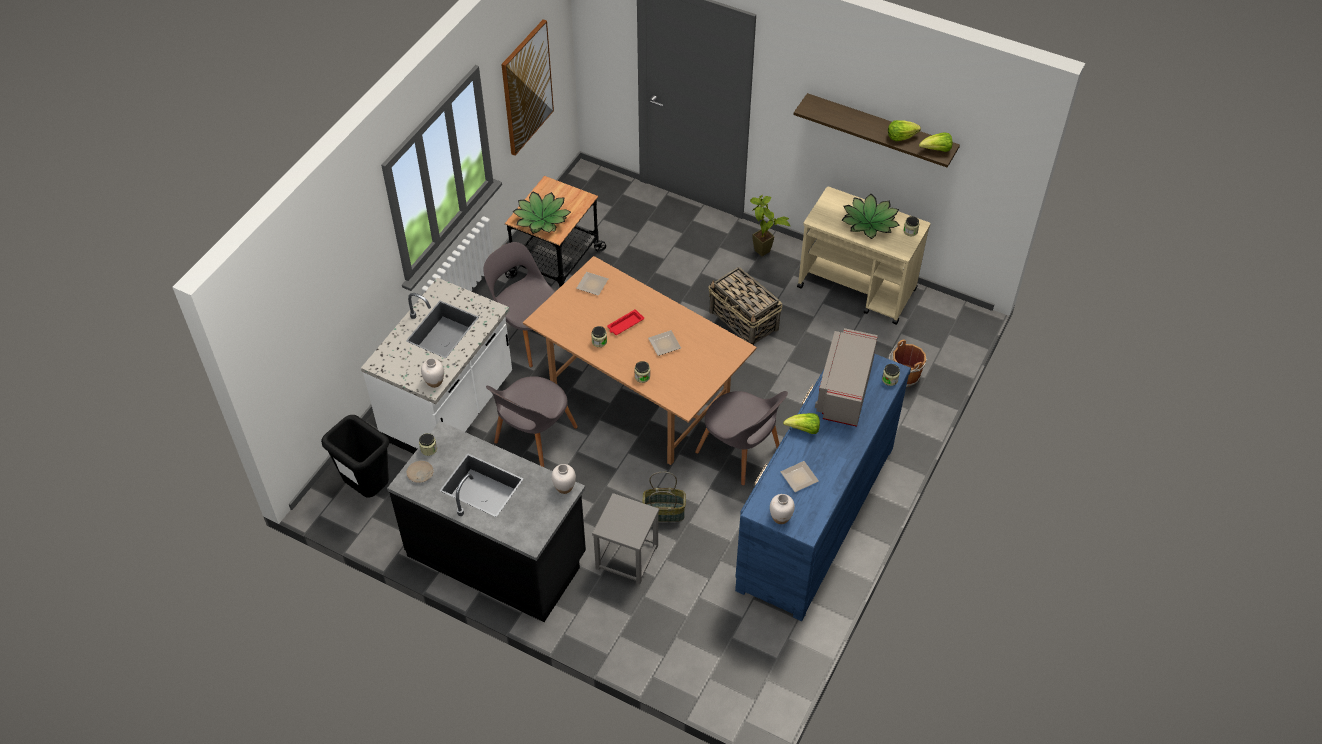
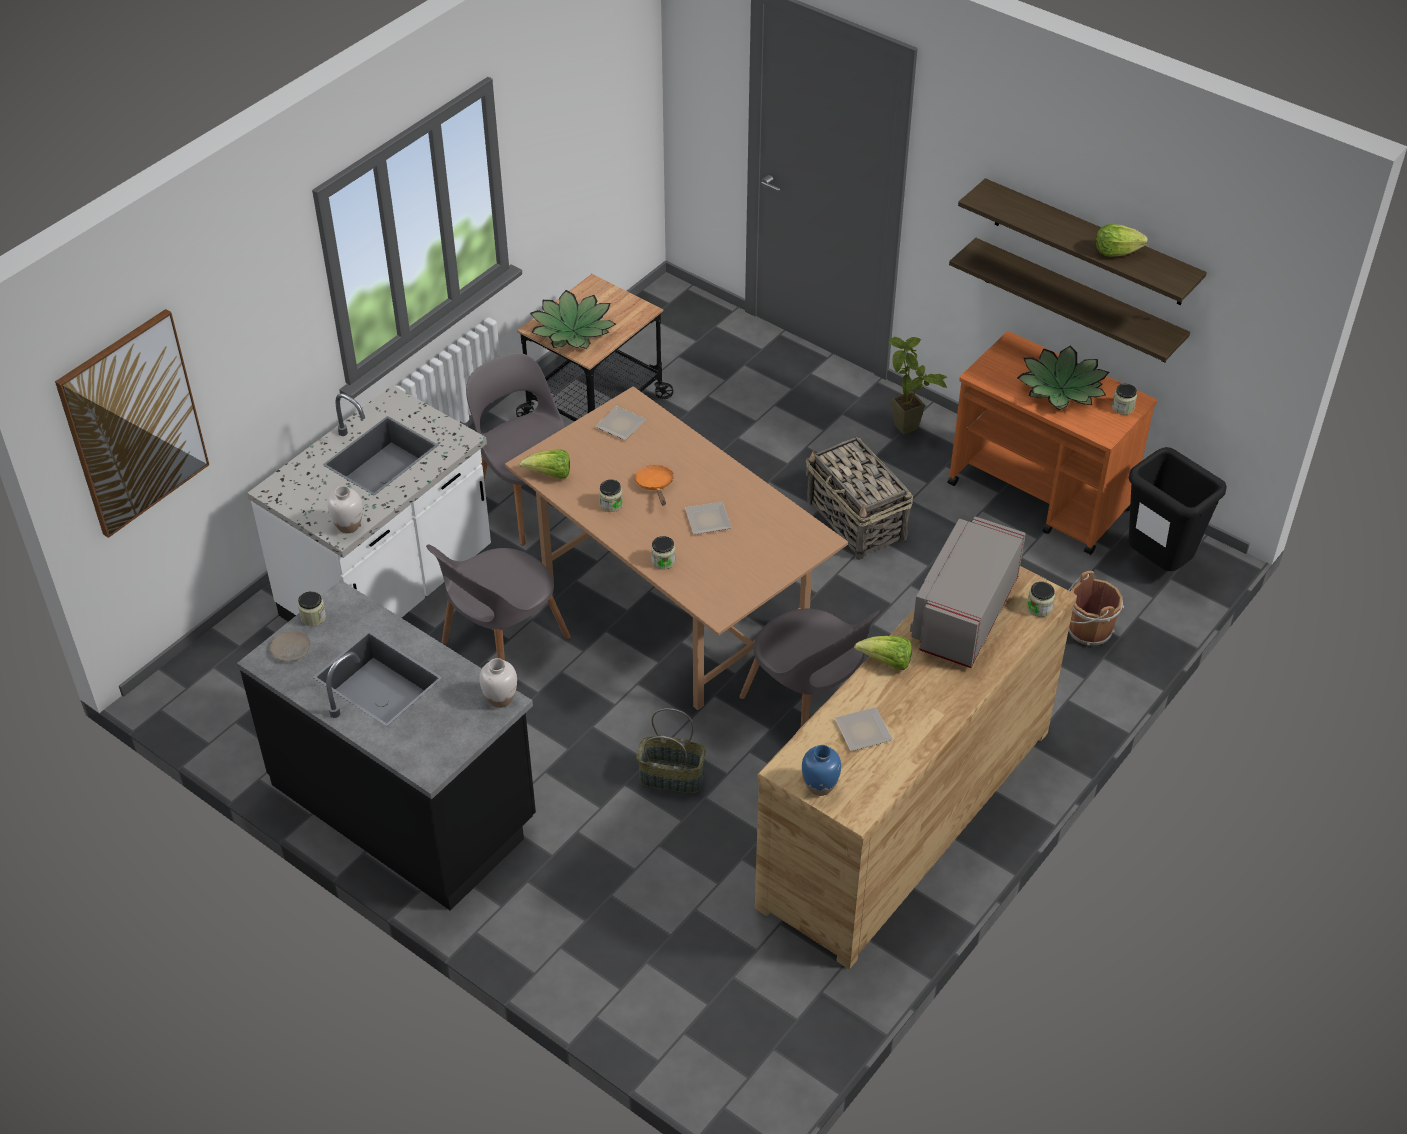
camera: 10 degrees right, 5 degrees down
(368, 488) = (241, 681): black trash can -> black trash can (1156, 564)
(526, 87) = (576, 136): picture -> picture (133, 423)
(625, 324) = (655, 485): red tray -> orange frying pan
(627, 557) = (600, 834): grey stool -> none
(780, 518) = (820, 786): white vase -> blue vase
(815, 517) = (903, 816): blue dresser -> brown dresser
(857, 289) = (1040, 497): beige cart -> orange cart
(873, 165) = (1077, 302): none -> shelf
(936, 150) = (1168, 276): lettuce -> lettuce (550, 475)

